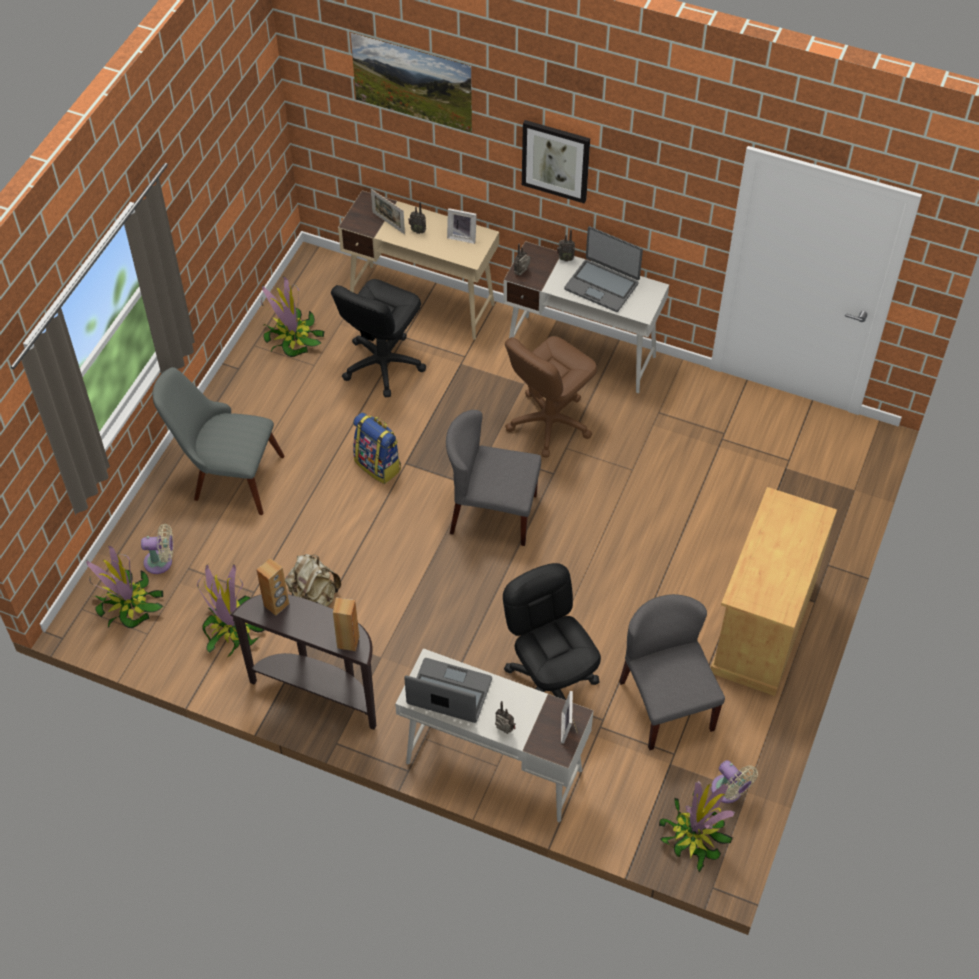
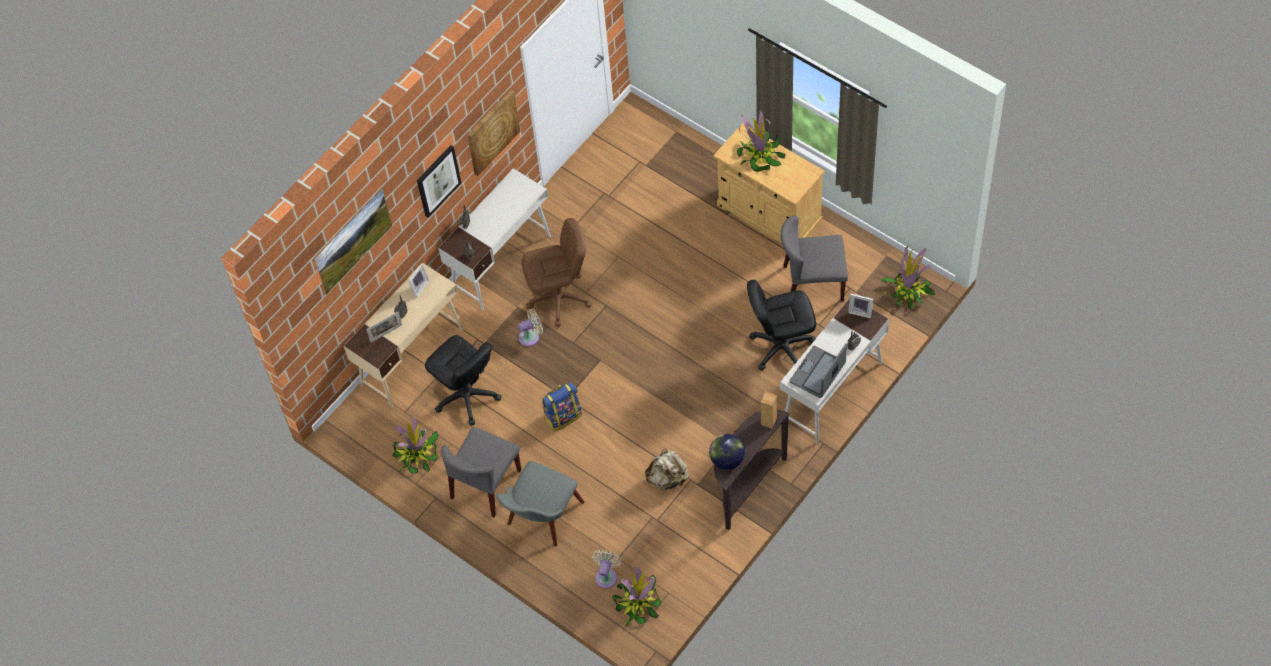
camera: 70 degrees left, 5 degrees up
(233, 628) = (679, 535): potted plant -> potted plant (759, 154)
(276, 605) = (727, 460): brown speaker -> globe
(492, 514) = (629, 351): grey chair -> grey chair (486, 484)
(549, 423) = (559, 298): brown office chair -> brown office chair turned 75 degrees counterclockwise
(602, 285) = (500, 209): laptop -> none
(659, 202) = (492, 131): none -> picture
(729, 791) = (883, 265): beige fan -> beige fan (531, 336)

